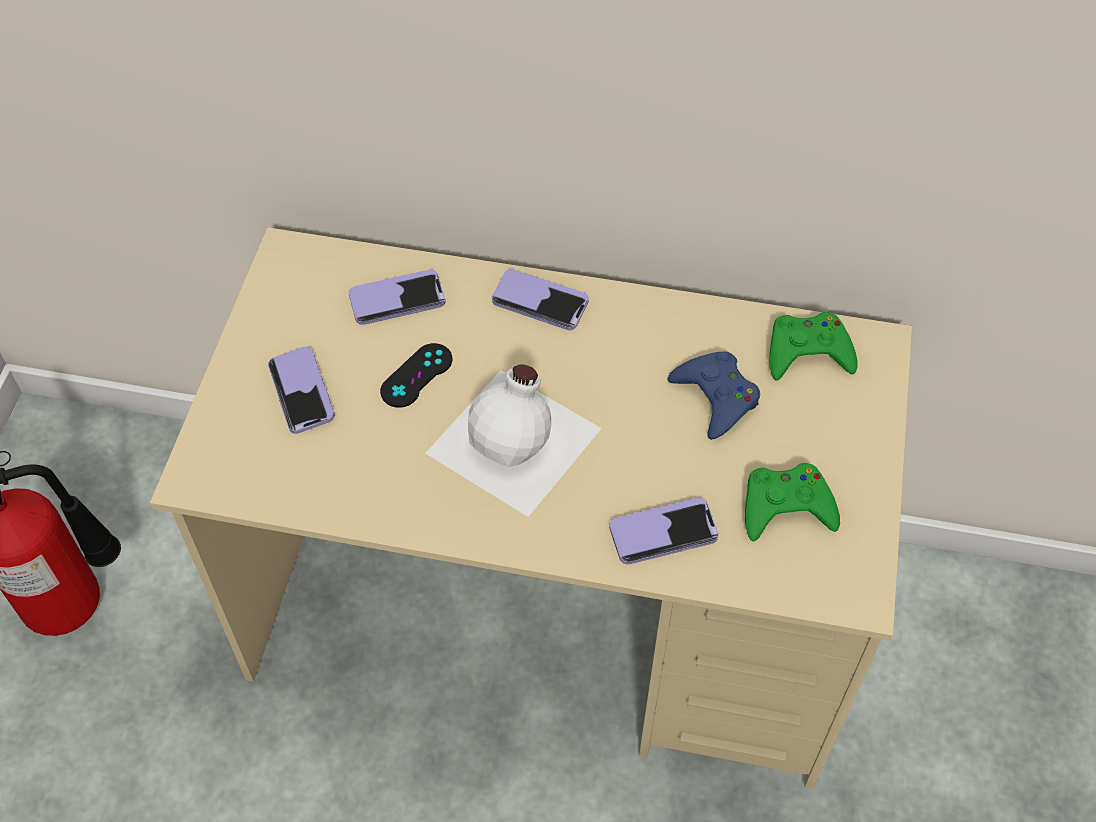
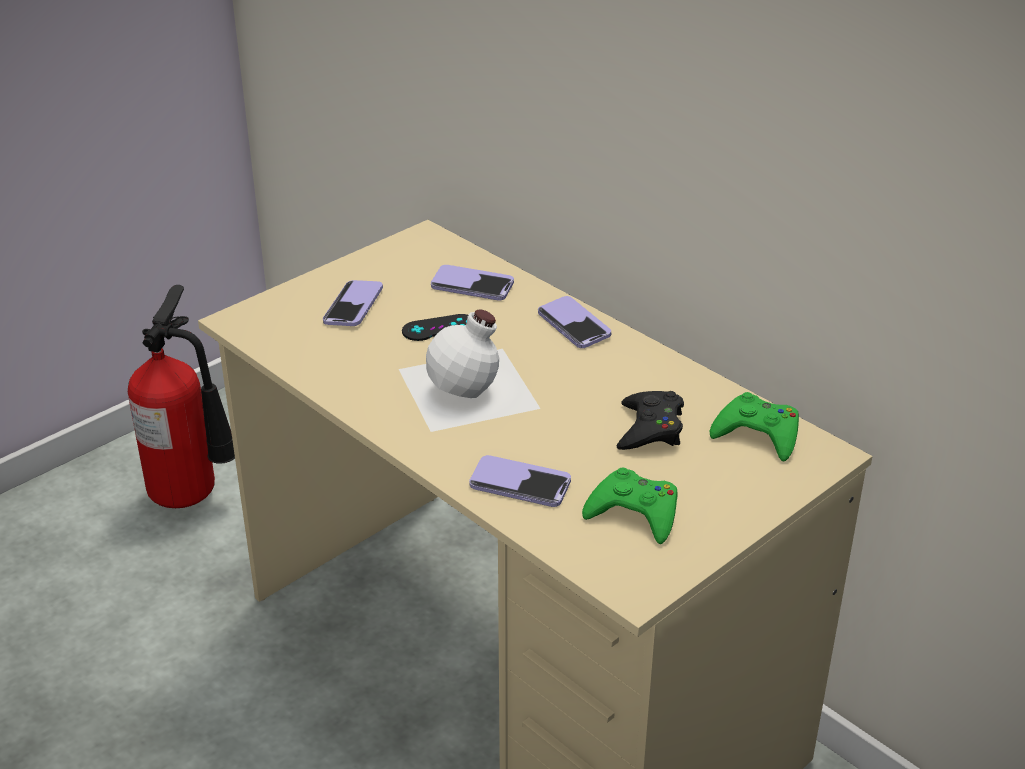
camera: 35 degrees right, 20 degrees down
(716, 398) = (650, 428): blue game controller -> black game controller

